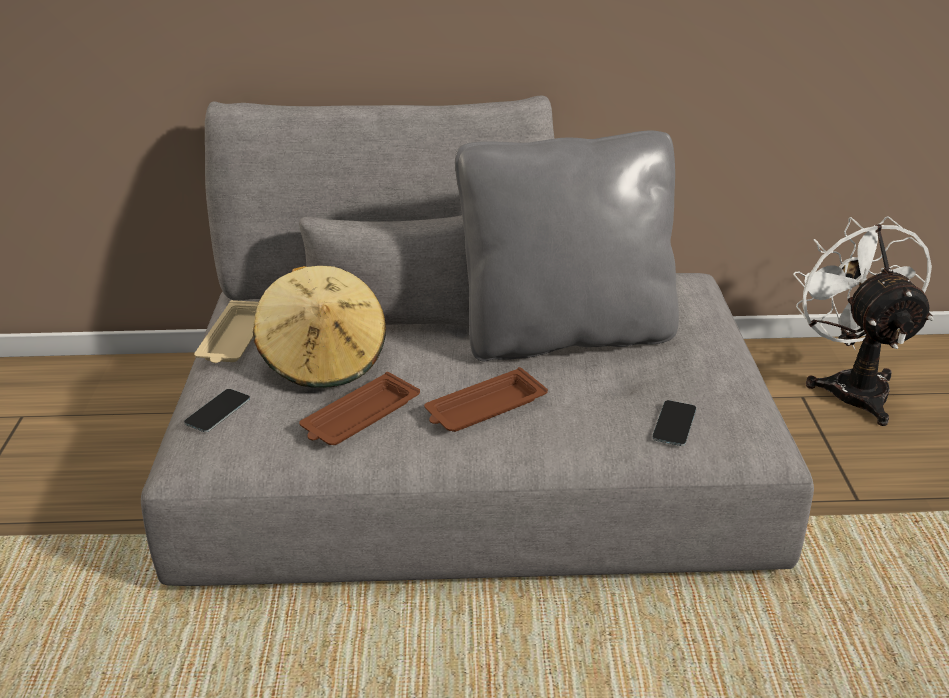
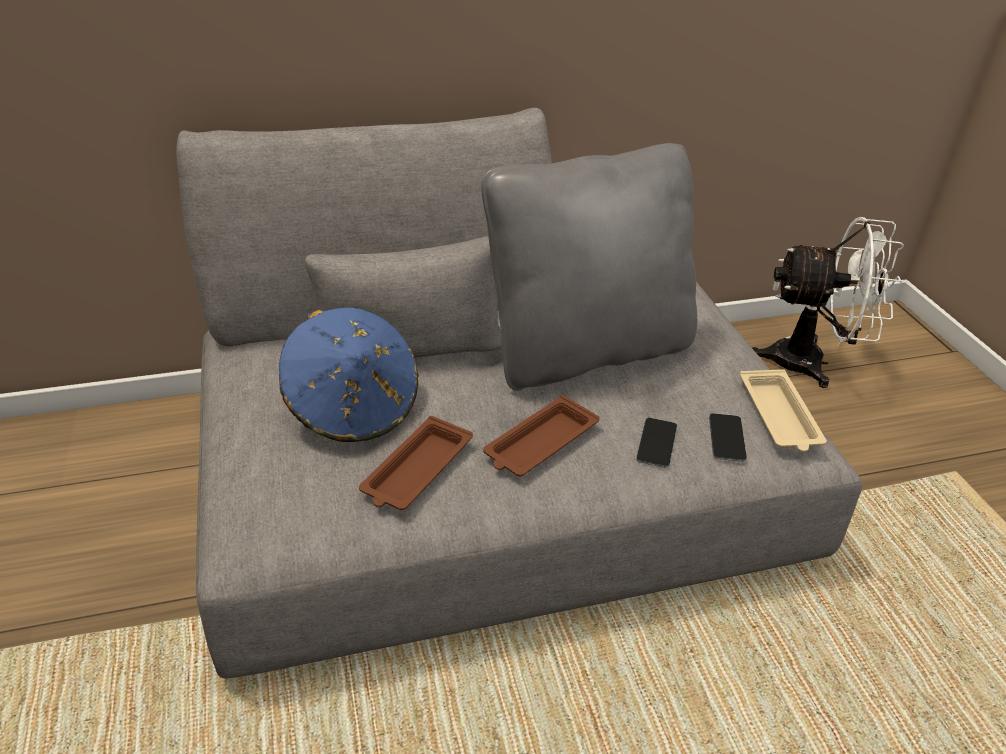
camera: 15 degrees left, 5 degrees up
(217, 411) = (258, 483): phone -> phone (656, 443)
(235, 338) = (246, 393): beige tray -> beige tray (779, 416)
(324, 360) = (353, 407): beige hat -> blue hat
(850, 385) = (811, 362): white fan -> white fan turned 120 degrees clockwise

